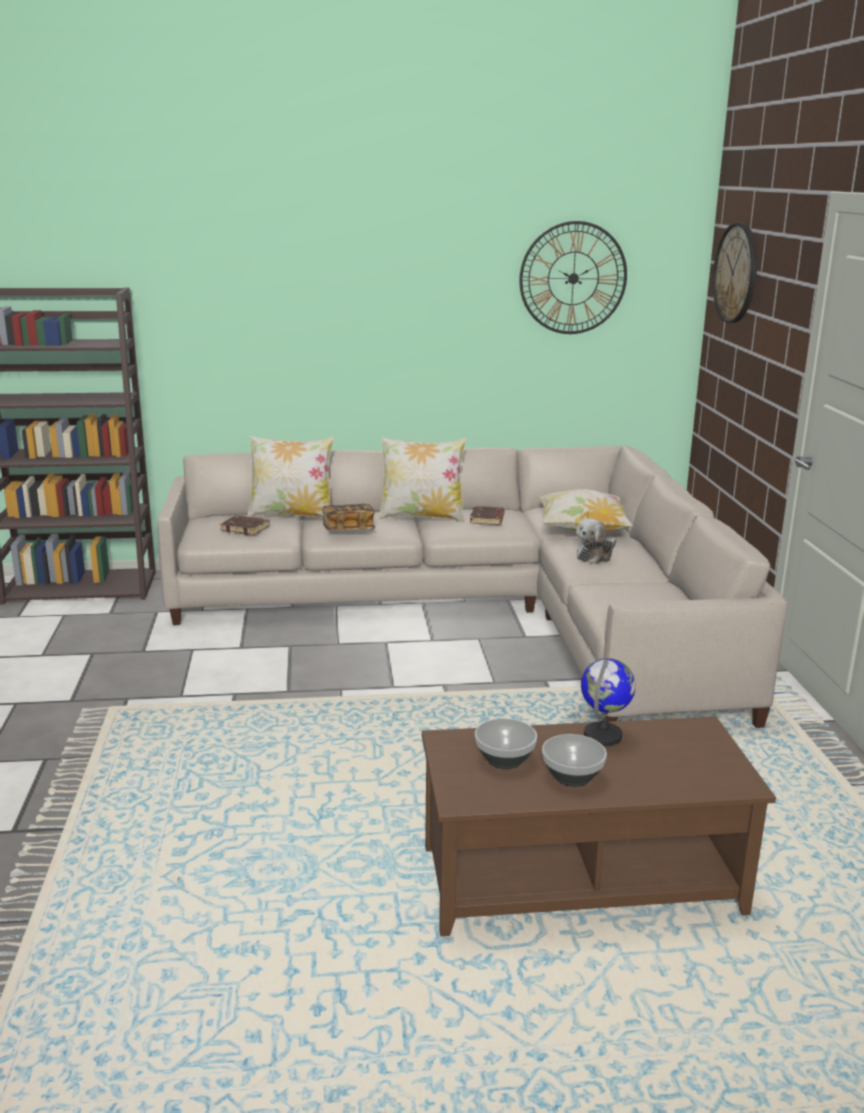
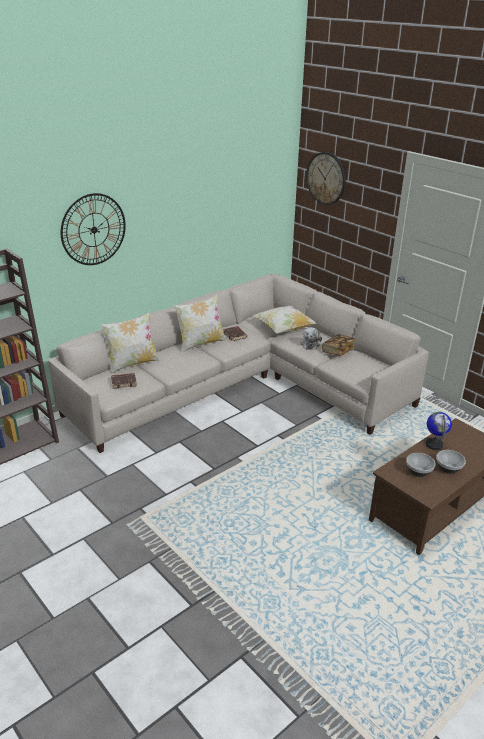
camera: 35 degrees left, 10 degrees up
(348, 529) = (178, 365): book -> book (338, 351)
(573, 278) = (241, 189): wall clock -> wall clock (93, 229)

